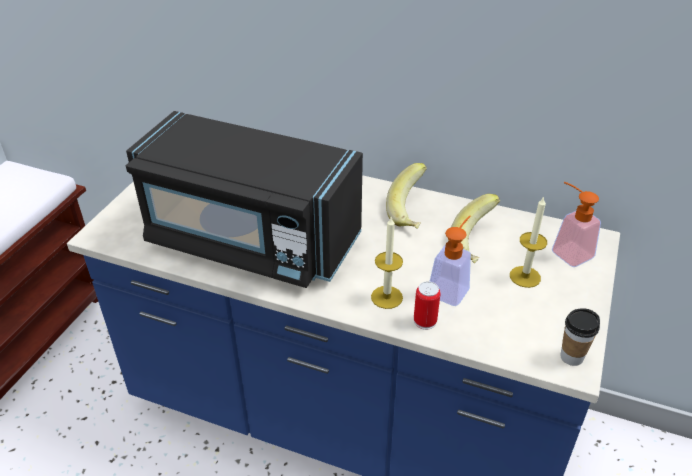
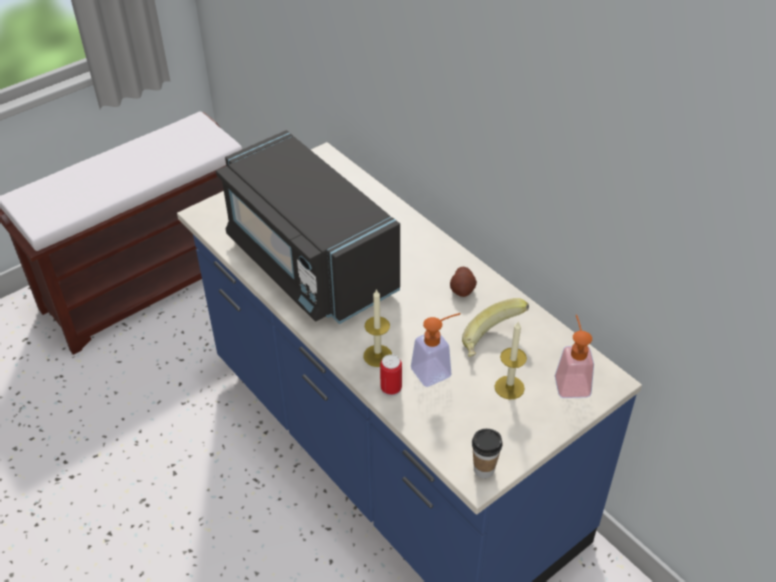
camera: 30 degrees right, 5 degrees up
(412, 213) = (462, 289): banana -> potato

